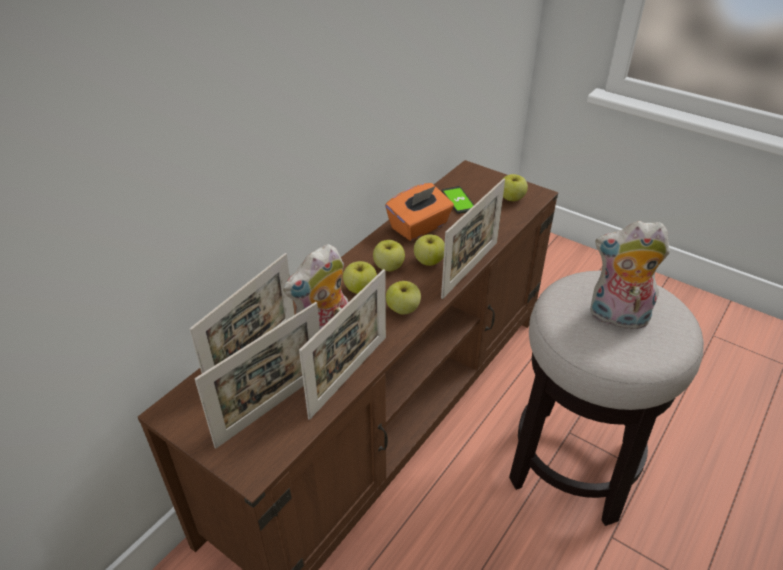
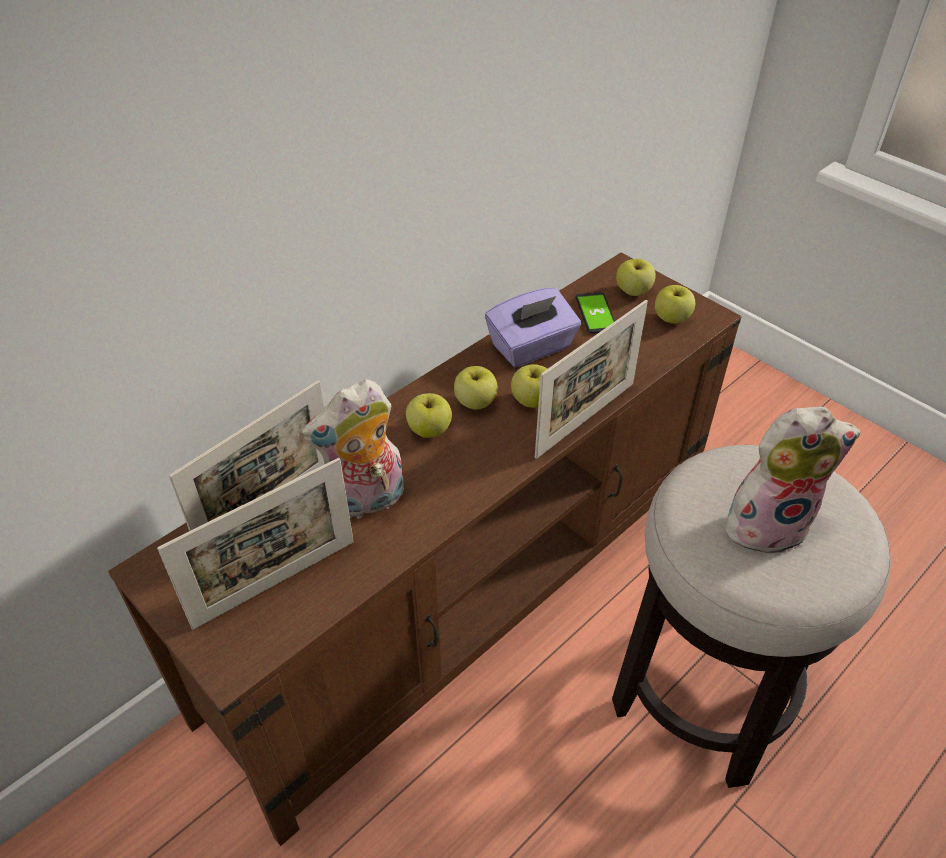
camera: 10 degrees right, 5 degrees up
(349, 375) = (384, 553): picture frame -> none
(403, 309) = (479, 467): apple -> apple (633, 291)
(419, 227) = (532, 347): orange tissue box -> purple tissue box
(616, 318) = (767, 524): plush toy -> plush toy turned 150 degrees clockwise

